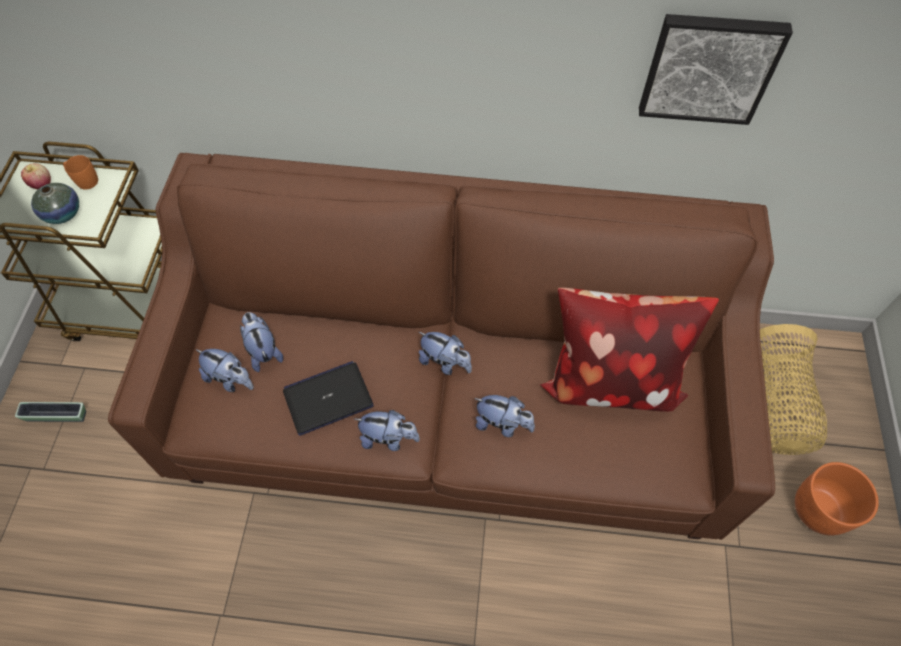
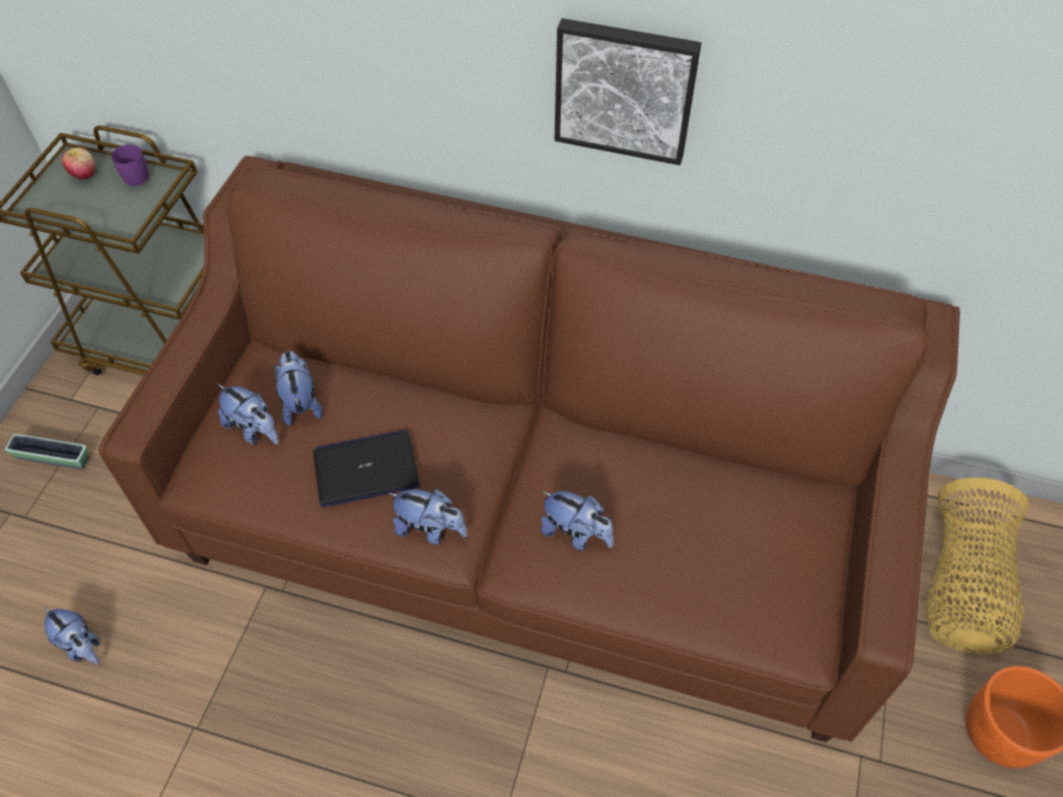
camera: 10 degrees right, 5 degrees down
(63, 213) = (100, 209): vase -> none
(84, 180) = (132, 175): orange mug -> purple mug
(445, 362) = (520, 450): plush toy -> plush toy (81, 645)
(610, 378) = (726, 500): pillow -> none
(709, 67) = (886, 114): picture -> picture (625, 89)

